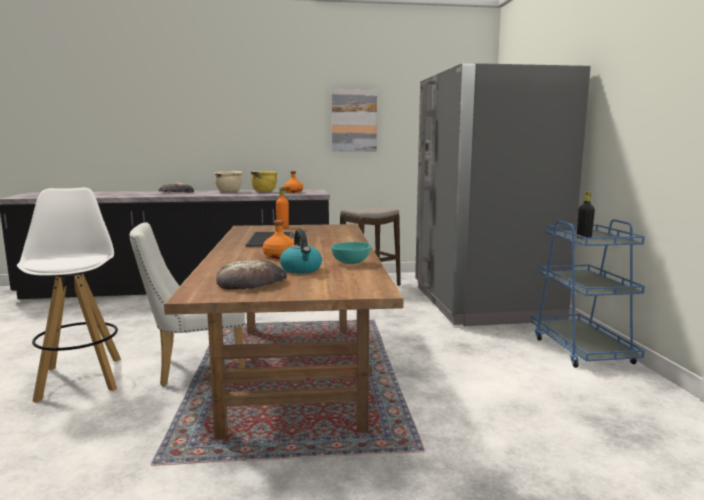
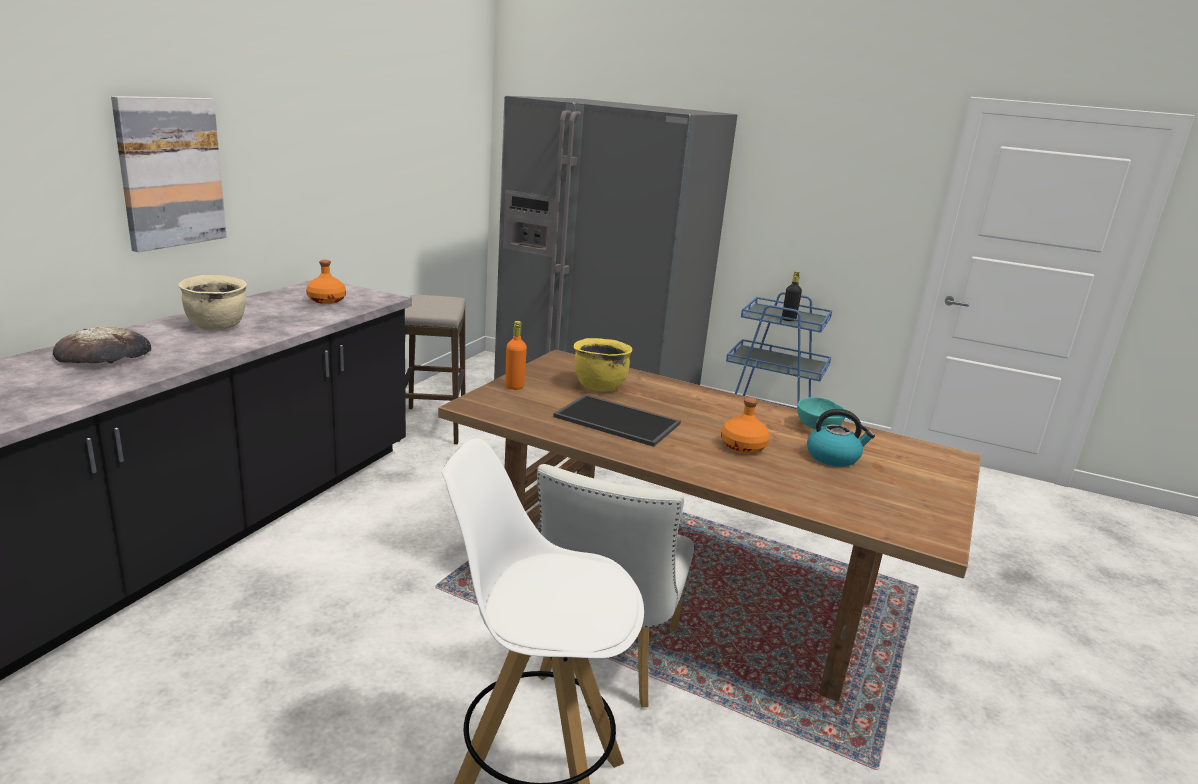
camera: 60 degrees left, 10 degrees up
(251, 282) = (883, 496): bread -> none
(264, 191) = (268, 309): yellow cooking pot -> yellow cooking pot (599, 386)
(354, 120) = (350, 144): picture -> picture (170, 172)

